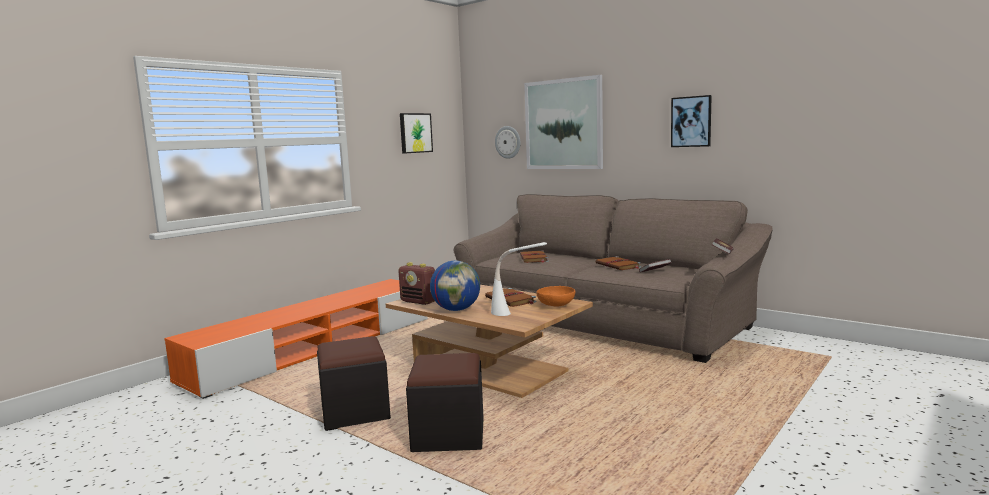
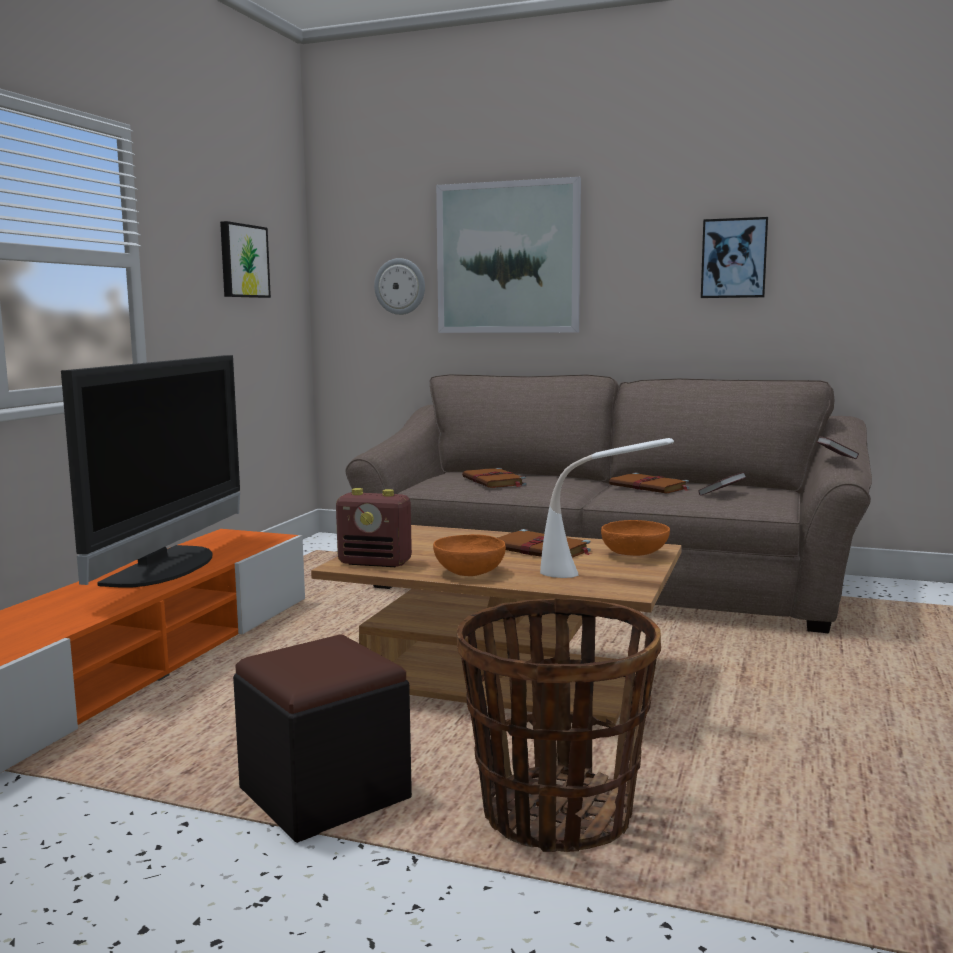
camera: 20 degrees left, 0 degrees up
(344, 298) = (167, 567): none -> television
(448, 435) = (555, 813): black ottoman -> basket
(456, 309) = (469, 572): globe -> orange bowl

